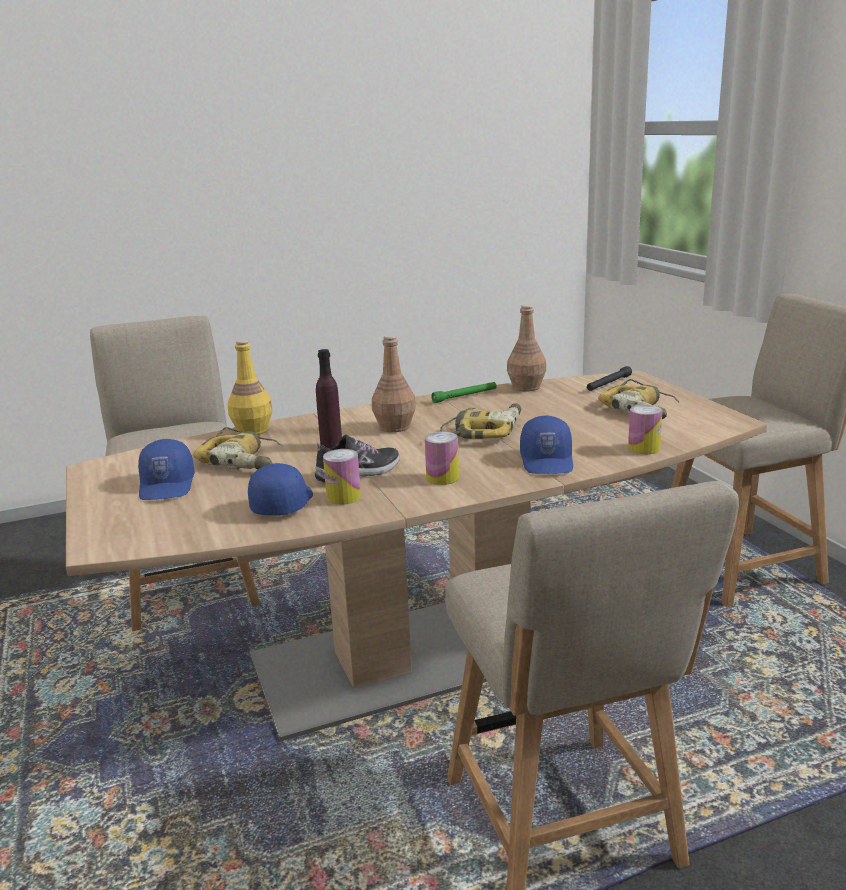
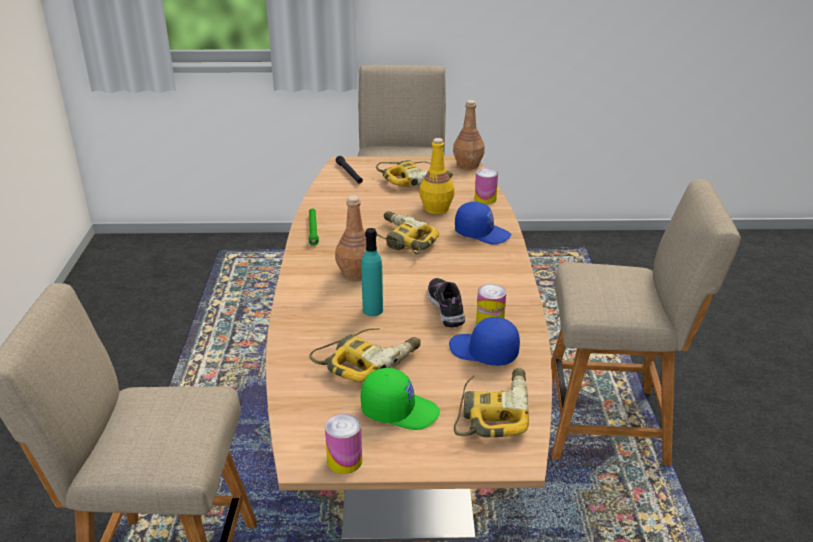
camera: 70 degrees left, 10 degrees up
(168, 486) = (399, 410): blue cap -> green cap
(177, 523) = (492, 410): none -> power drill
(252, 430) = (290, 346): yellow bottle -> yellow bottle (436, 208)
(331, 445) = (372, 310): purple bottle -> turquoise bottle
(442, 478) = (482, 276): can -> can (344, 461)
(526, 387) = (320, 202): brown bottle -> brown bottle (468, 165)

